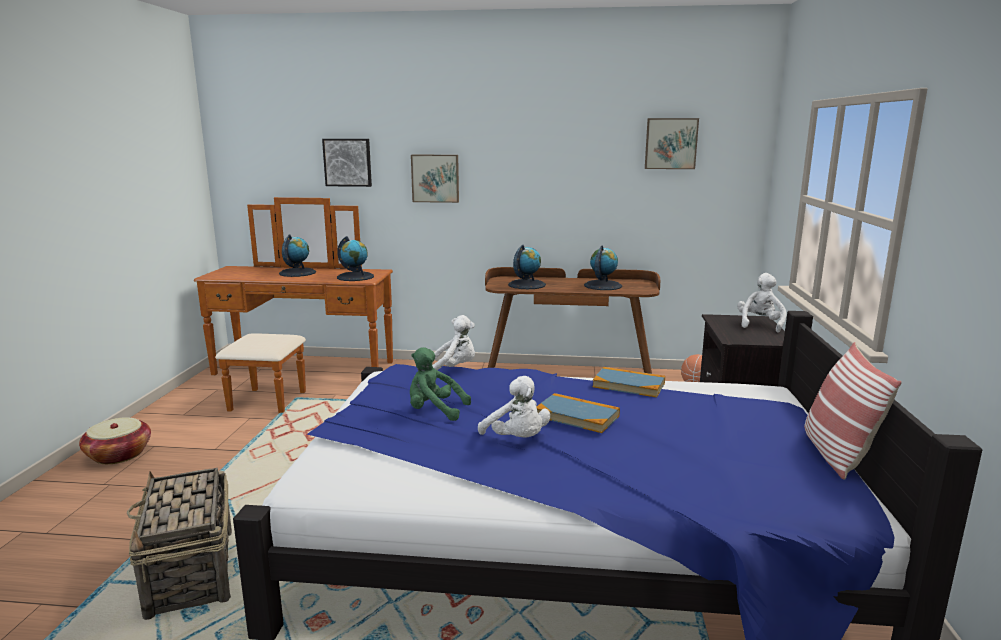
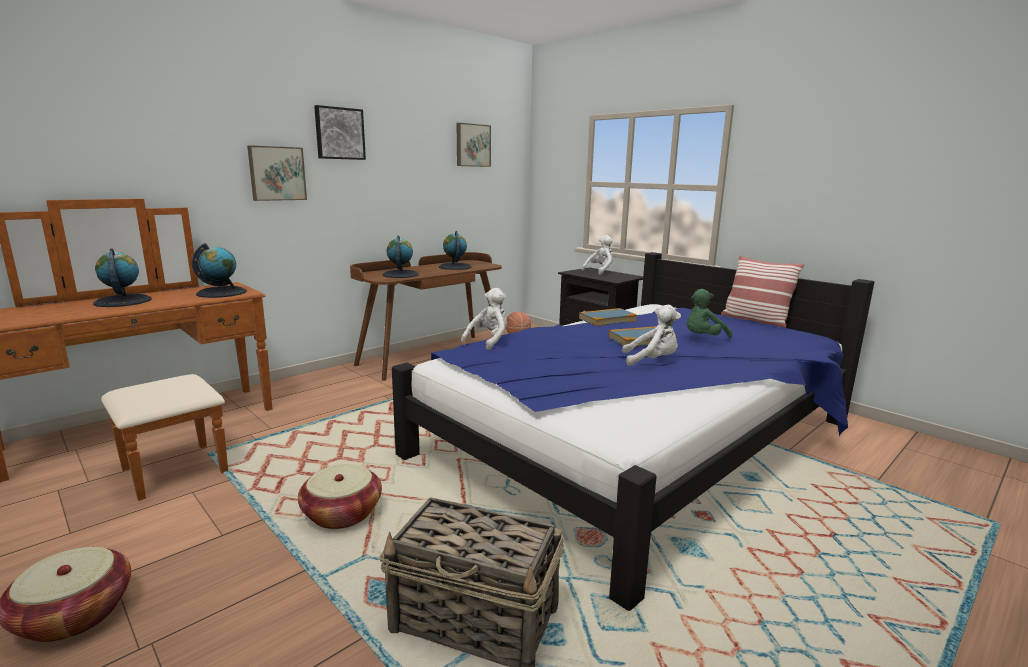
camera: 50 degrees left, 0 degrees up
(272, 469) = (342, 513): none -> basket
(348, 162) = (160, 152): picture -> picture (339, 133)
(434, 411) = (564, 366): green plush toy -> green plush toy (703, 339)
(759, 324) = (600, 271): white plush toy -> white plush toy turned 75 degrees clockwise

